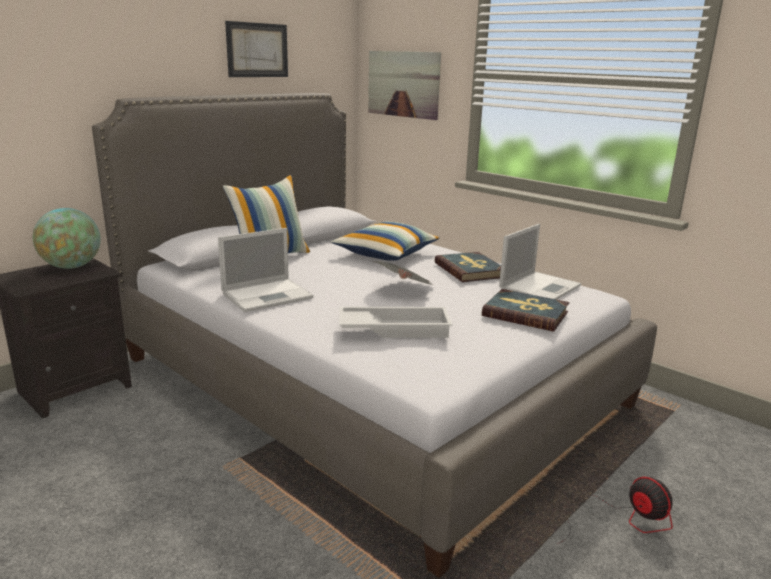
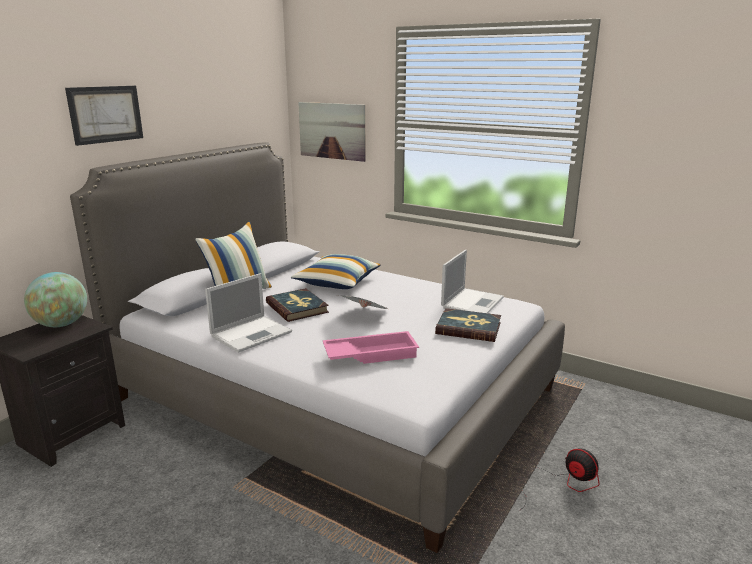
camera: 10 degrees left, 0 degrees up
(257, 50) = (204, 110): picture -> picture (105, 114)
(394, 328) = (371, 353): white tray -> pink tray
(470, 270) = (412, 291): book -> book (297, 307)

